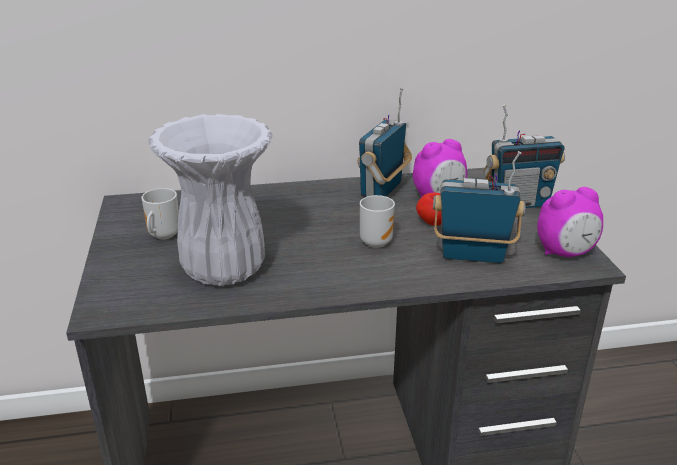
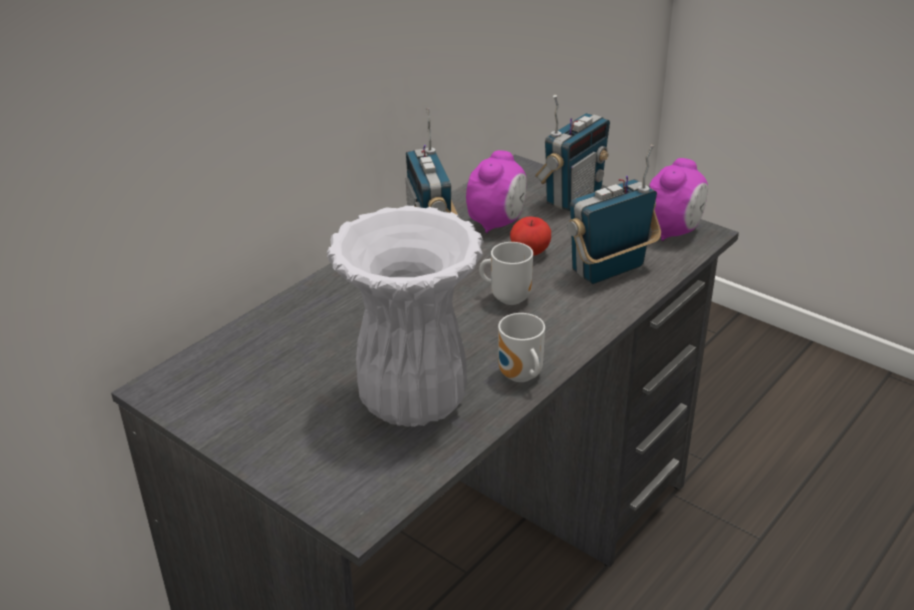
camera: 40 degrees left, 5 degrees up
(162, 236) = (280, 402): mug -> mug (520, 377)

